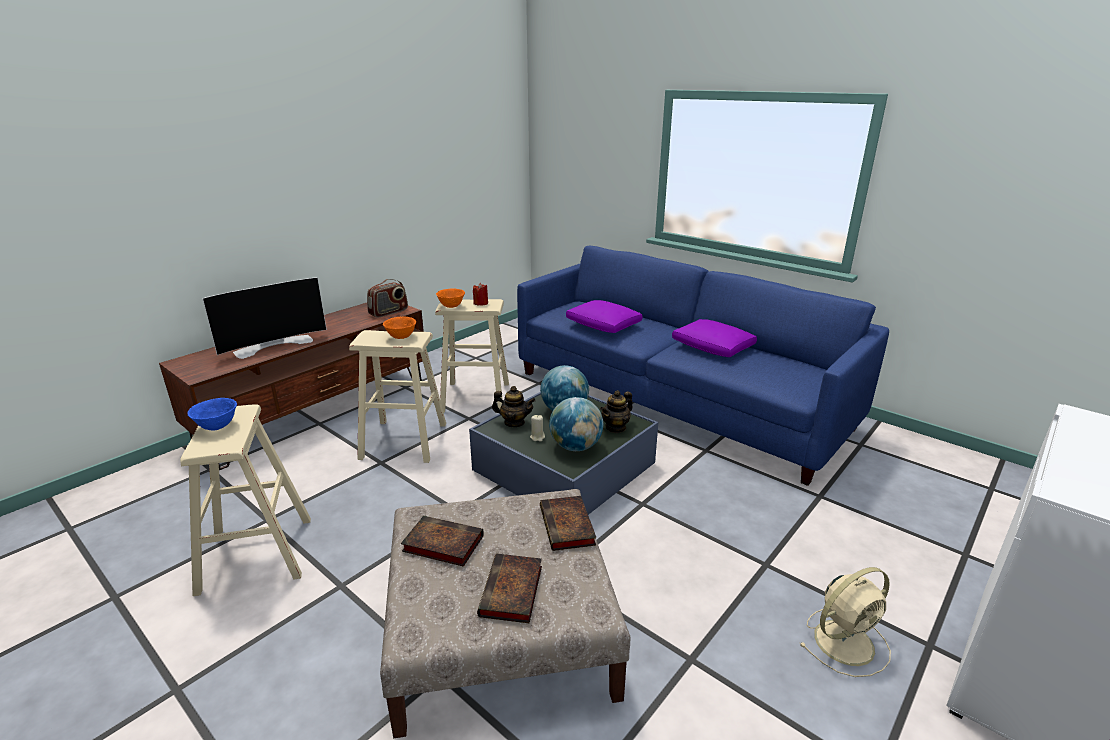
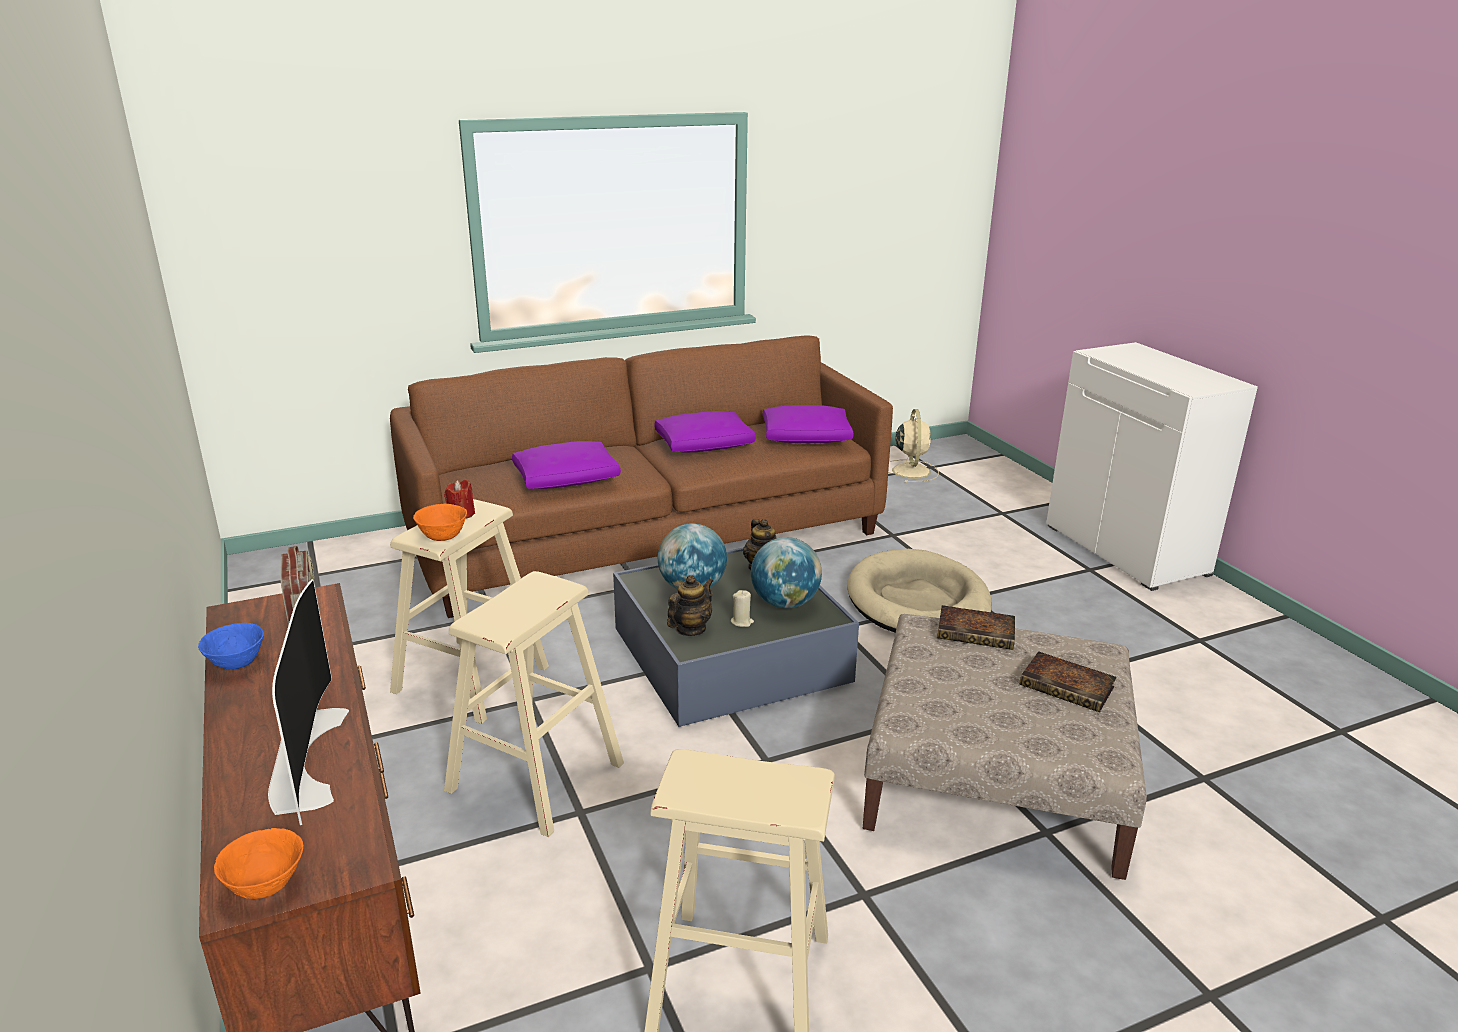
camera: 65 degrees left, 0 degrees up
(217, 426) = (731, 792): blue bowl -> blue bowl (236, 664)
(401, 337) = (528, 596): orange bowl -> orange bowl (266, 887)
(441, 544) = (974, 714): book -> none
(676, 399) = (648, 537): blue sofa -> brown sofa
(721, 534) = (918, 602): none -> beige dog bed
(784, 376) = (807, 437): none -> purple pillow
(846, 641) = (1075, 599): beige fan -> beige fan (911, 470)

